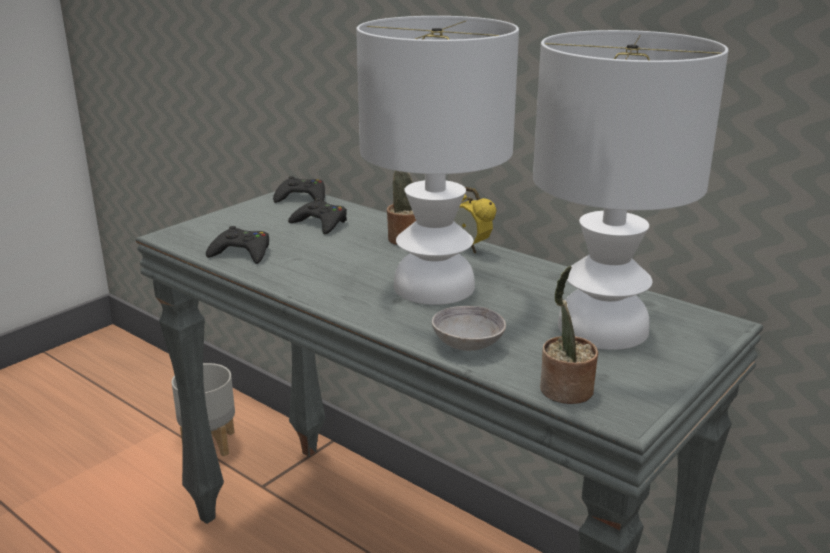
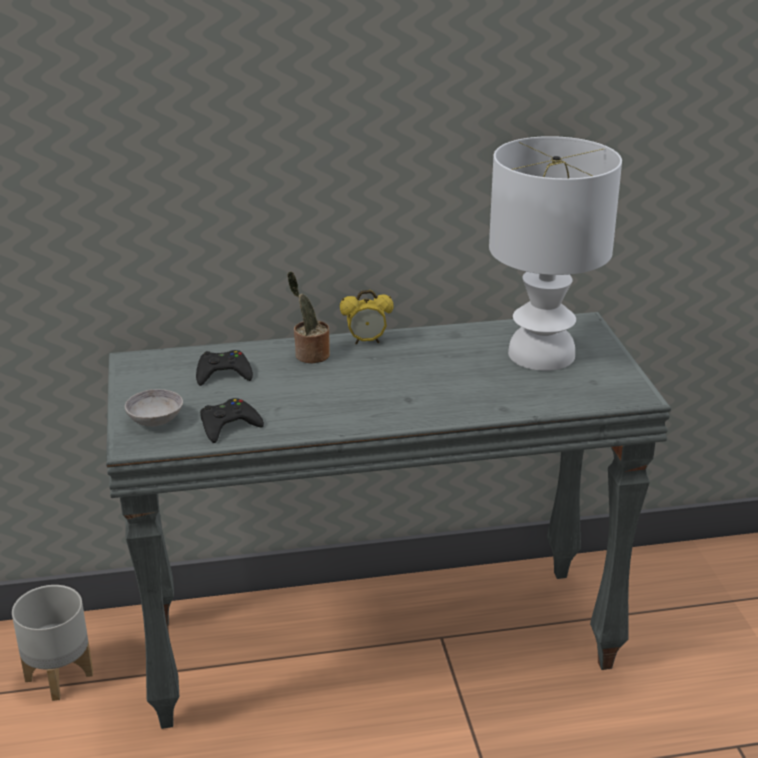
camera: 50 degrees left, 5 degrees up
(302, 198) = (152, 360): black game controller -> none
(434, 285) = (406, 378): white table lamp -> none
(468, 344) = (503, 403): grey bowl -> grey bowl (155, 420)
(565, 391) = (595, 400): potted plant -> none

